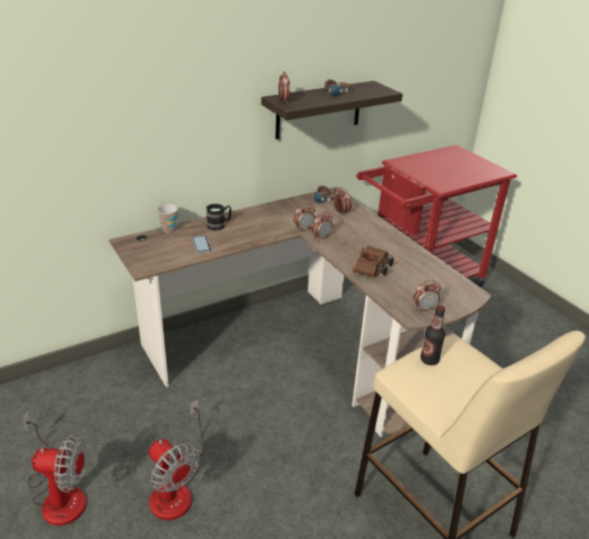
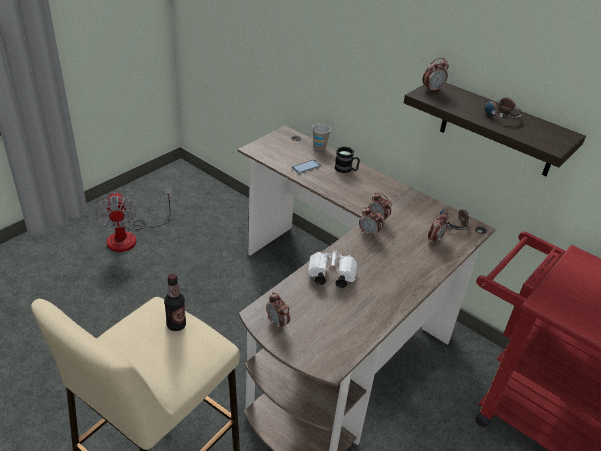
camera: 70 degrees right, 5 degrees up
(176, 488) = (149, 289): fan -> none
(371, 270) = (330, 276): brown binoculars -> white binoculars

